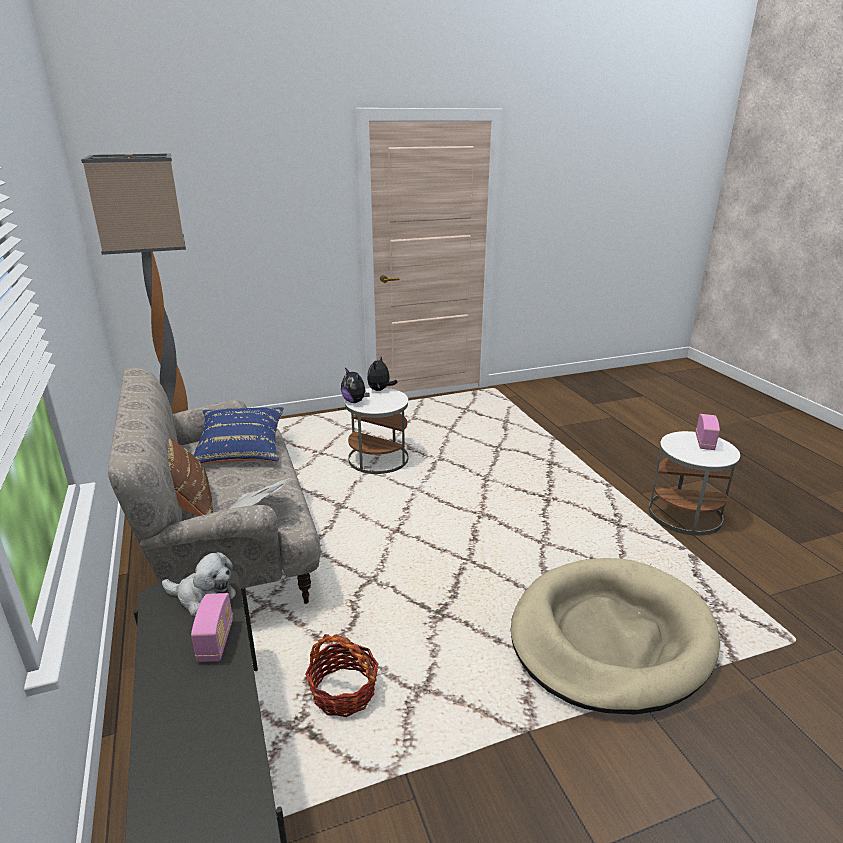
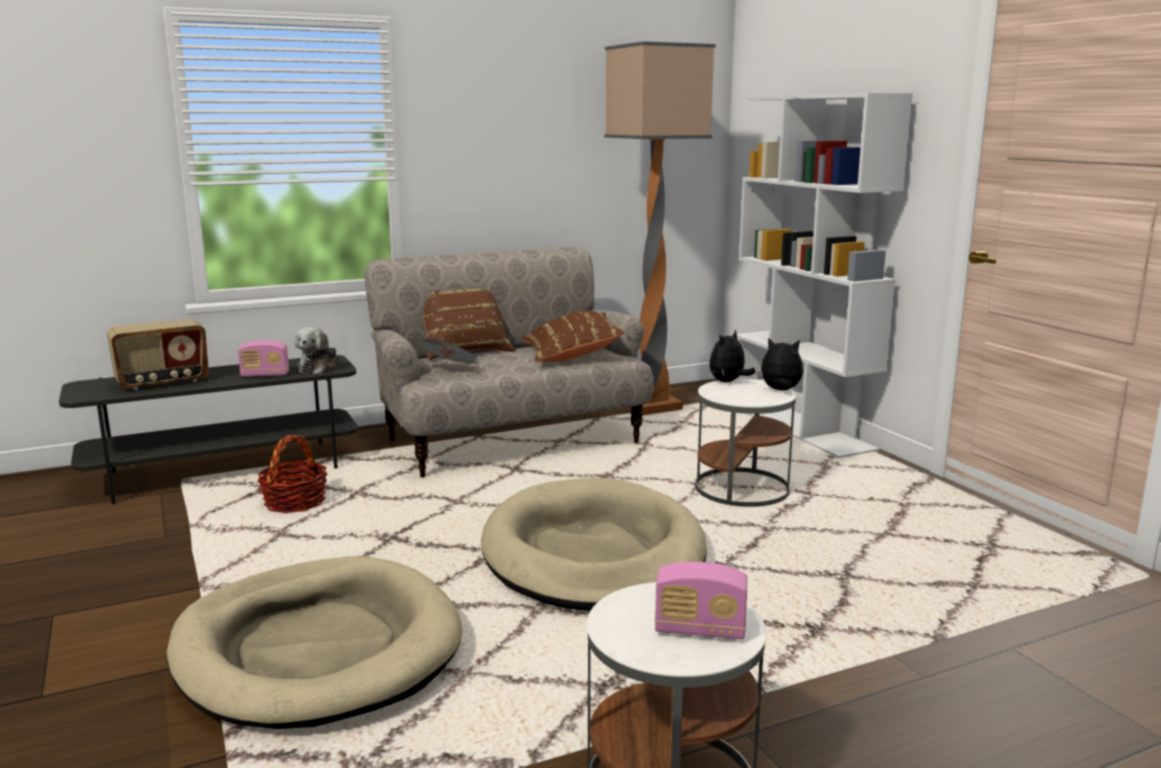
camera: 85 degrees right, 10 degrees down
(204, 749) = (163, 382): none -> radio
(240, 451) = (571, 355): blue pillow -> brown pillow
(278, 425) = (802, 428): none -> white bookcase
(469, 520) = (593, 554): none -> beige dog bed

